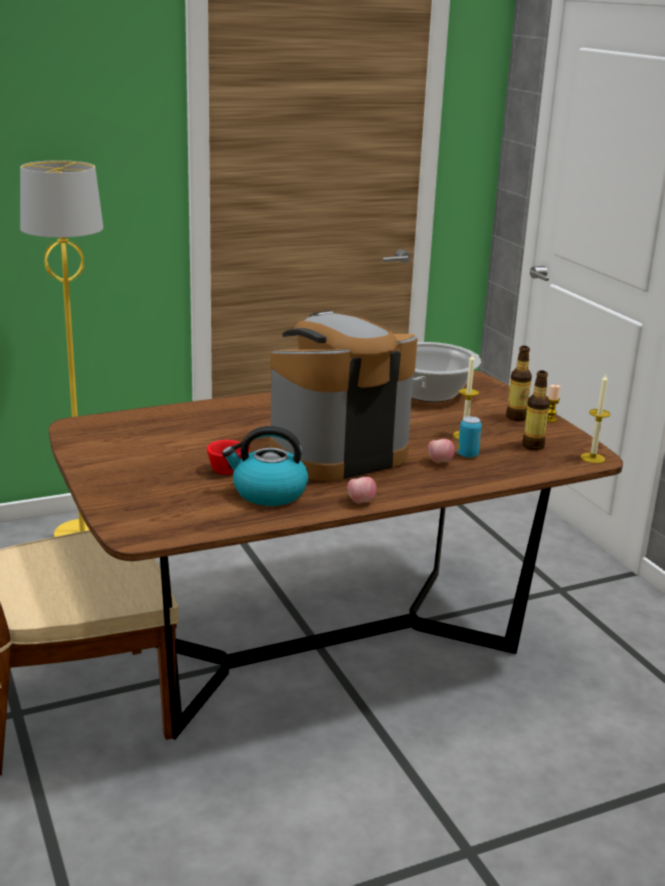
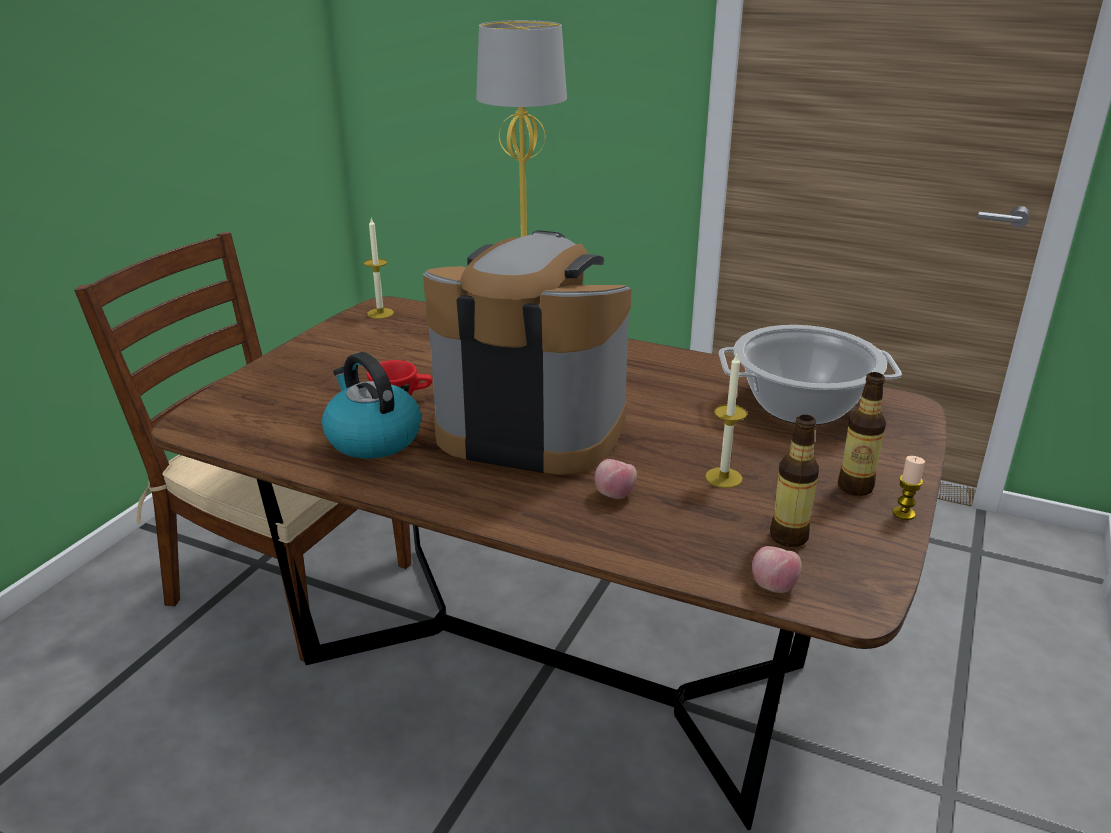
camera: 50 degrees right, 5 degrees up
(360, 502) = (424, 495): apple -> apple (773, 587)
(468, 455) = (670, 504): can -> none
(592, 458) = (845, 601): candle -> candle (380, 313)

